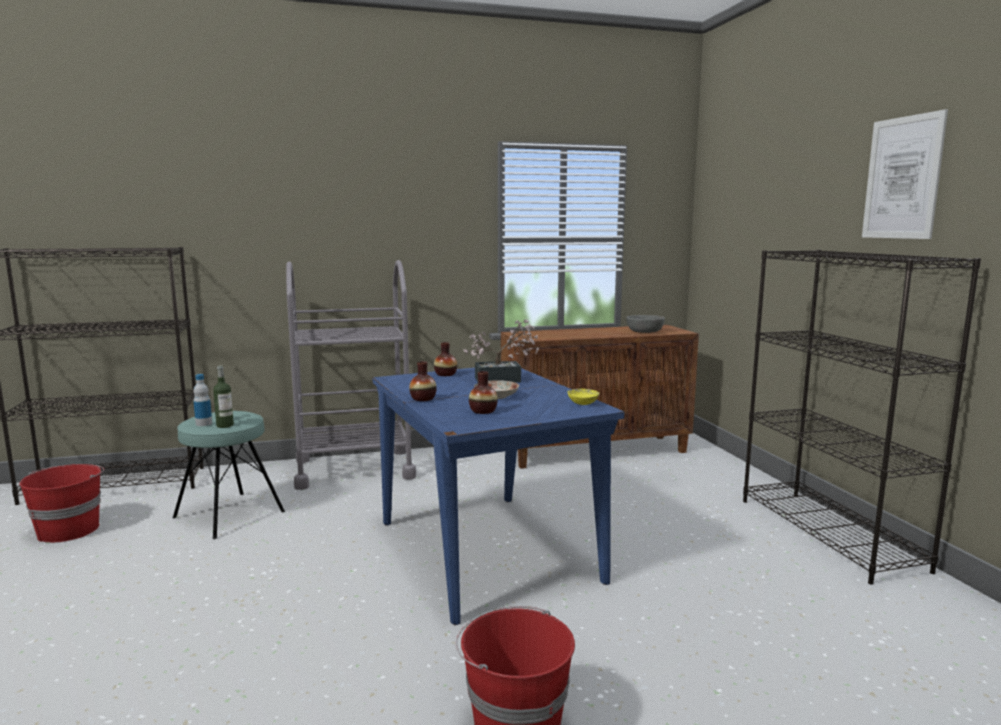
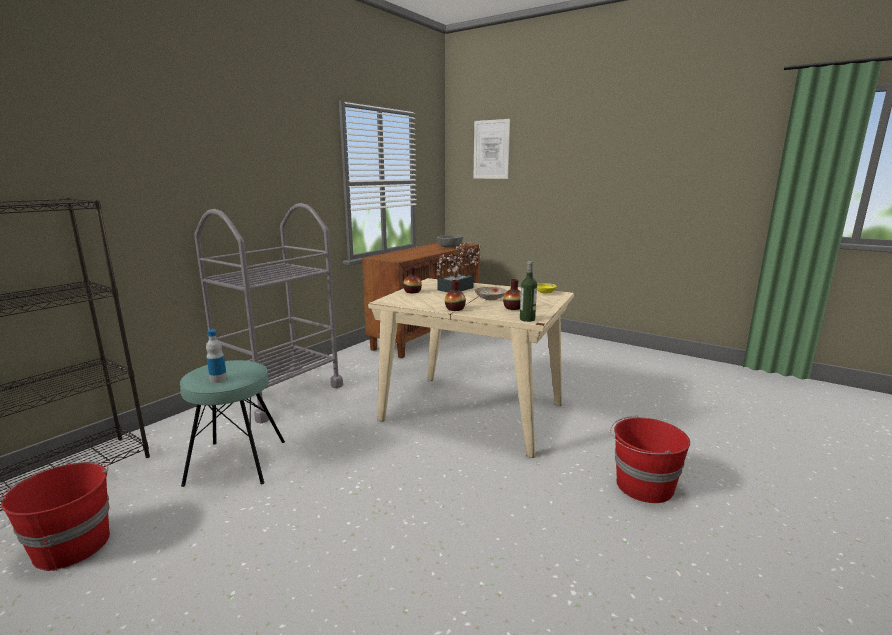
camera: 40 degrees left, 5 degrees up
(225, 425) = (245, 375): bottle -> bottle (527, 319)
(487, 551) = (474, 412): blue dining table -> beige dining table
(829, 533) = (599, 347): black bookcase -> none
(902, 178) = (623, 144): picture -> picture (491, 149)

